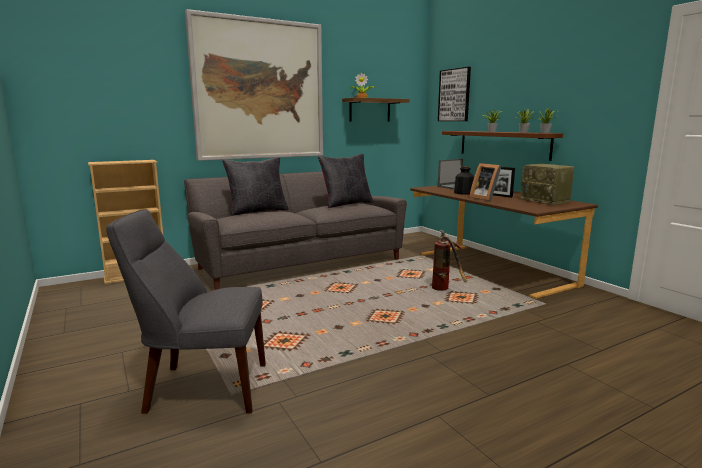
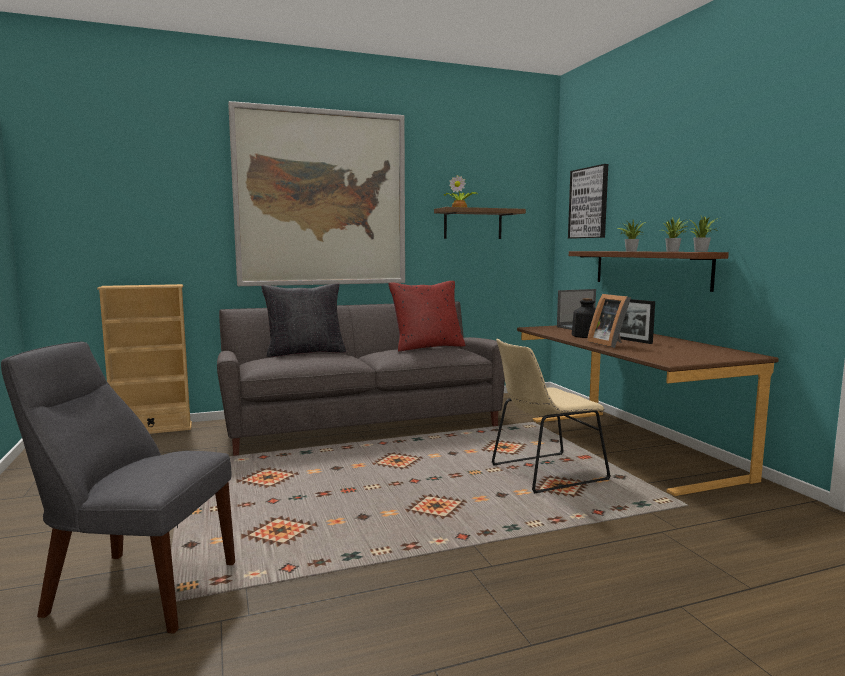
camera: 10 degrees right, 5 degrees down
(346, 204) = (427, 347): black pillow -> red pillow
(446, 290) = (544, 473): fire extinguisher -> beige chair
(545, 201) = (699, 350): radio -> none

